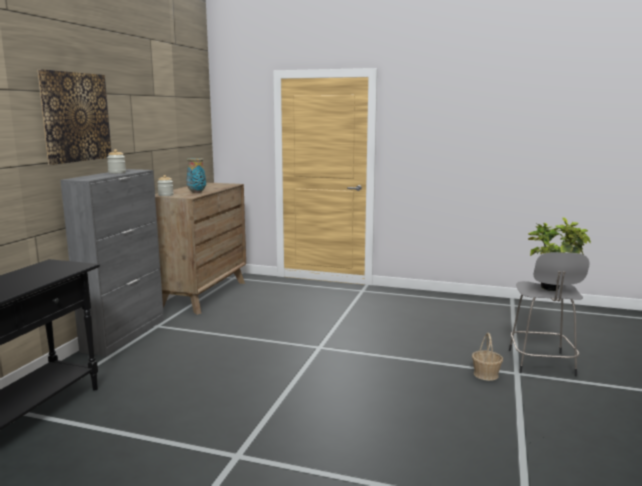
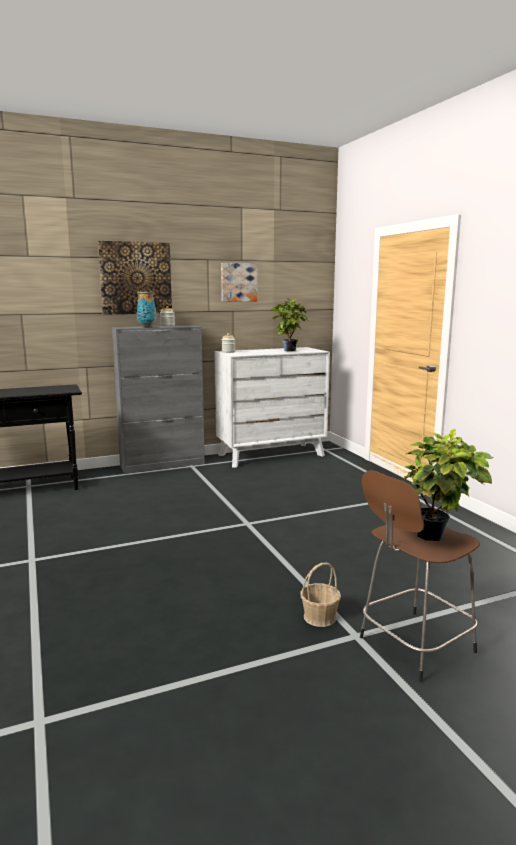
camera: 50 degrees right, 0 degrees up
(154, 119) = (238, 282): none -> picture
(196, 192) = (257, 353): vase -> vase (147, 327)
(203, 295) = (271, 455): brown dresser -> white dresser
(208, 187) = (288, 350): none -> potted plant
(541, 364) = (413, 646): grey stool -> brown stool

